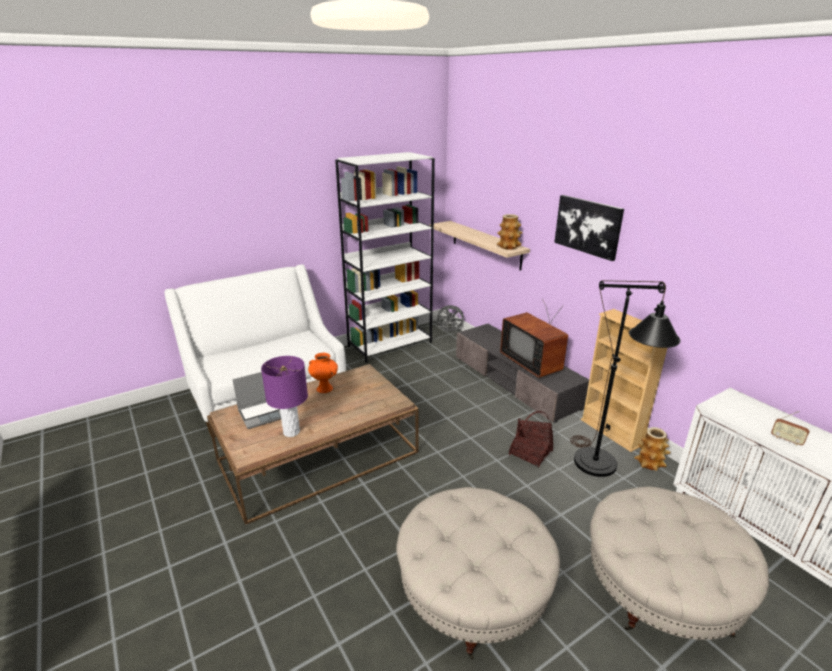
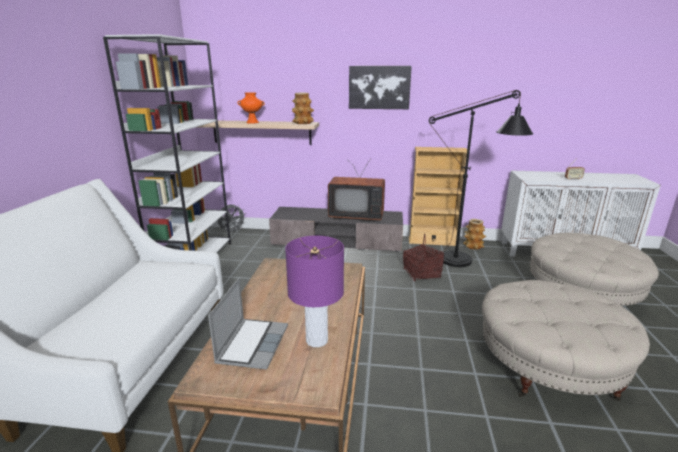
camera: 50 degrees left, 5 degrees down
(325, 388) = (267, 292): orange vase -> orange vase (252, 122)

